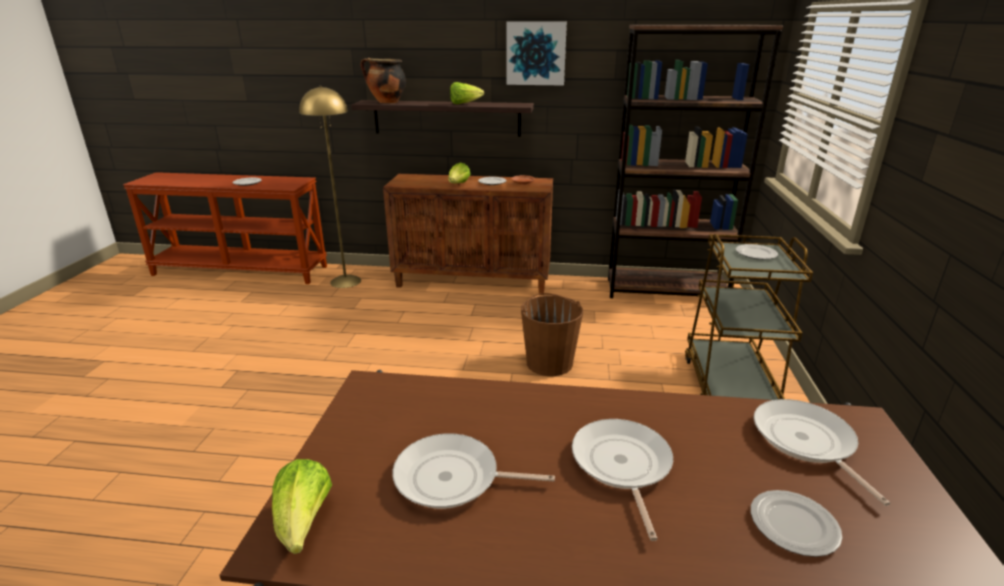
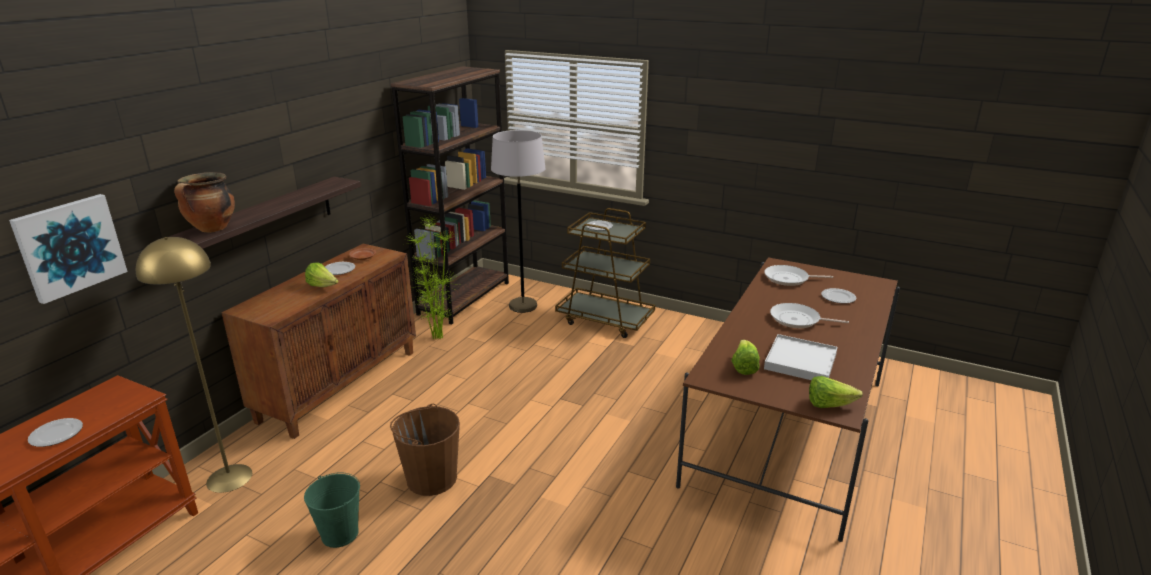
camera: 70 degrees left, 0 degrees up
(291, 335) = (339, 534): none -> green bucket
(453, 479) = (800, 361): frying pan -> white tray
(464, 104) = (292, 199): lettuce -> lettuce (744, 367)
(536, 53) = (327, 127): picture -> picture (70, 247)
(549, 362) = (528, 378): brown bucket -> brown bucket (431, 478)
(578, 299) = (439, 338): none -> potted plant
(691, 324) = (523, 306): none -> grey floor lamp

